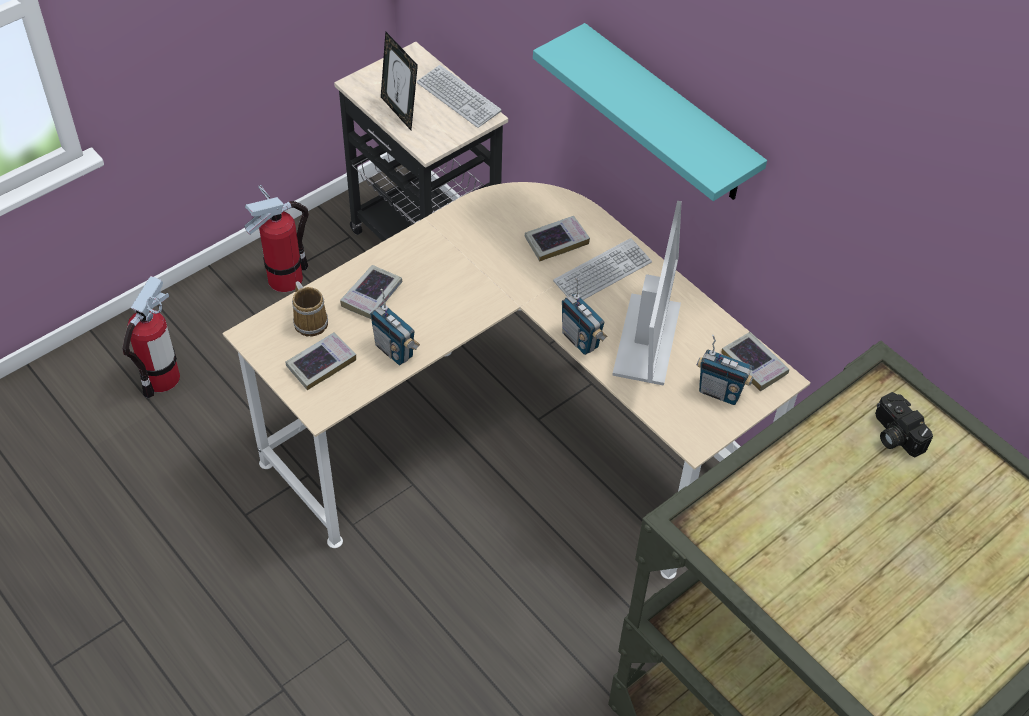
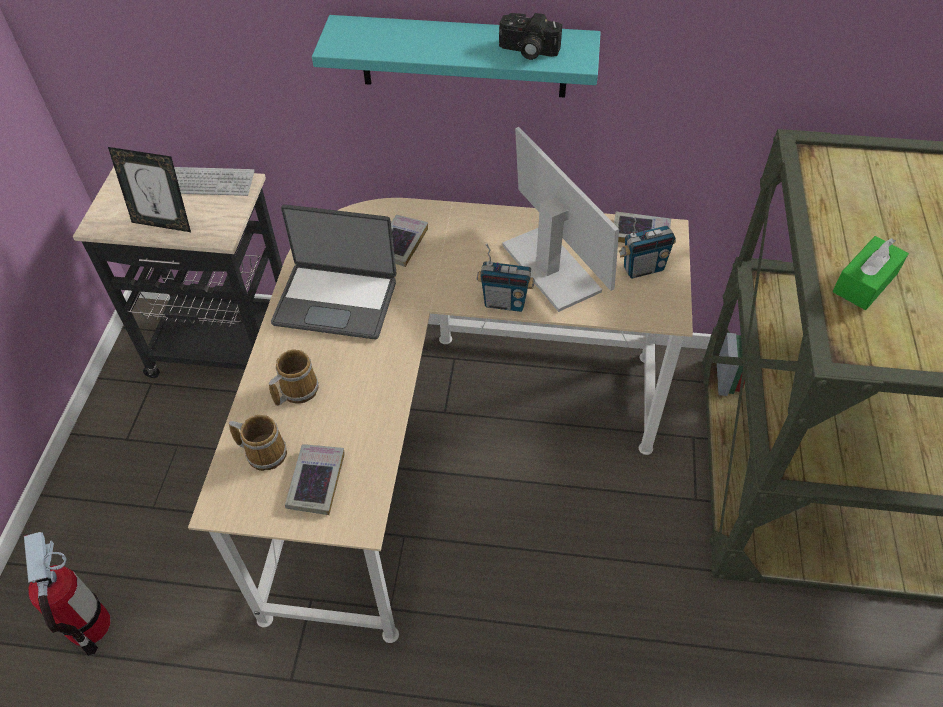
camera: 40 degrees left, 0 degrees up
(285, 278) = (126, 455): fire extinguisher -> none
(372, 295) = (296, 390): book -> mug
(394, 350) = (368, 420): radio -> none
(464, 252) = (336, 300): none -> laptop
(602, 272) = (462, 243): keyboard -> none
(774, 493) = (865, 283): none -> green tissue box
(894, 435) = (869, 185): camera -> camera (527, 51)

